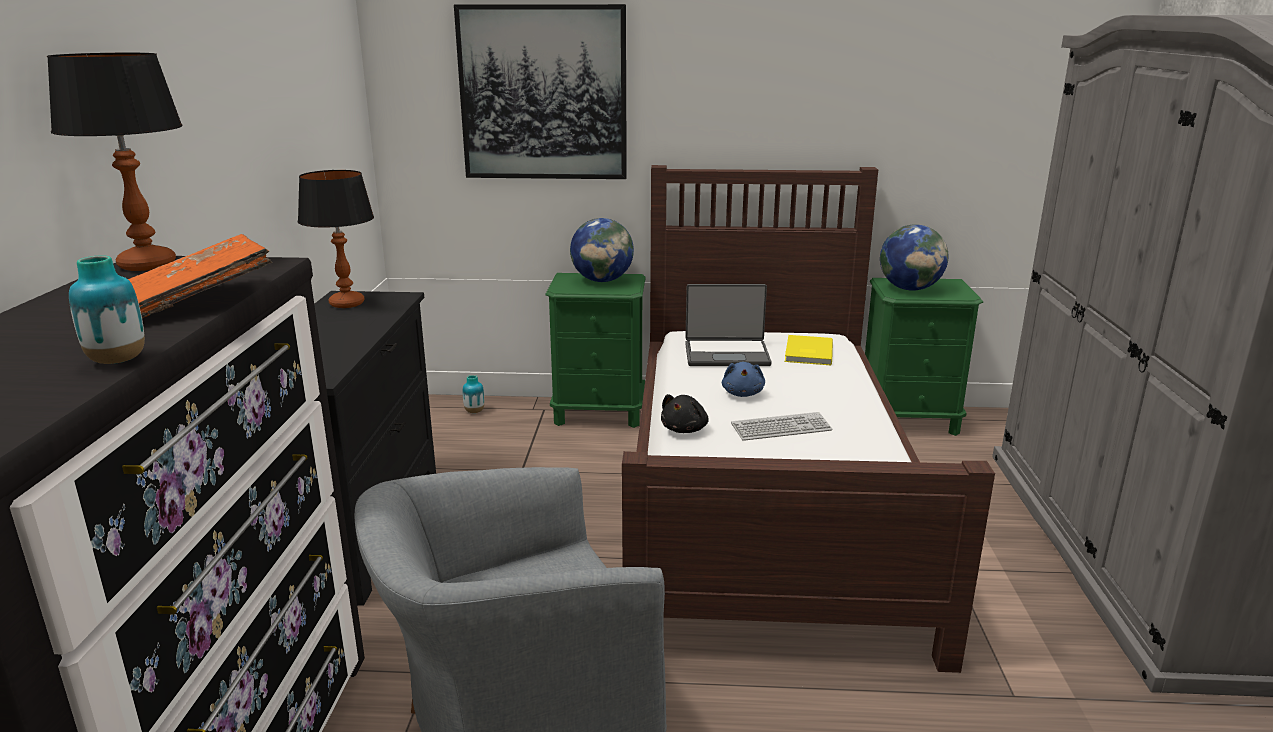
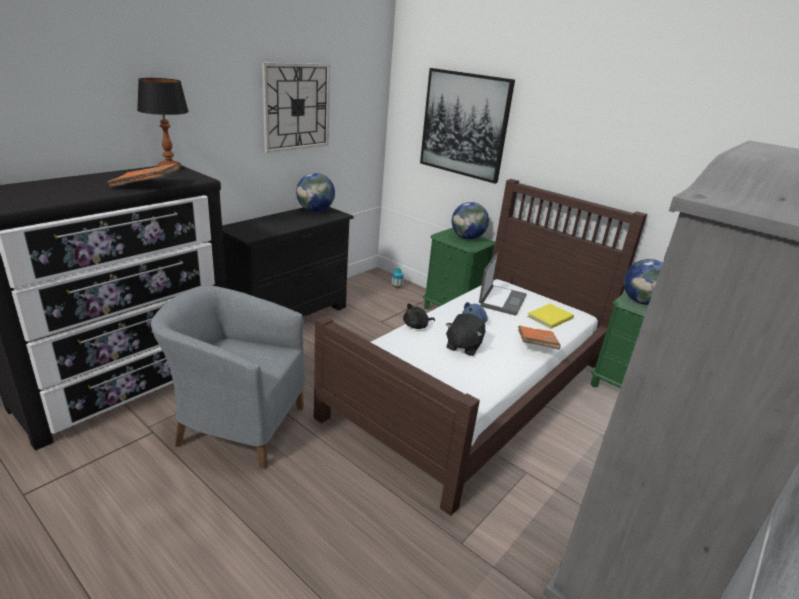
camera: 35 degrees right, 5 degrees up
(117, 360) = (79, 198): vase -> none
(268, 101) = (296, 107): none -> wall clock
(347, 303) = (315, 211): table lamp -> globe
(727, 354) = (501, 300): laptop -> laptop turned 105 degrees counterclockwise
(781, 428) = (463, 346): keyboard -> black plush toy
(848, 390) = (536, 344): none -> orange book

